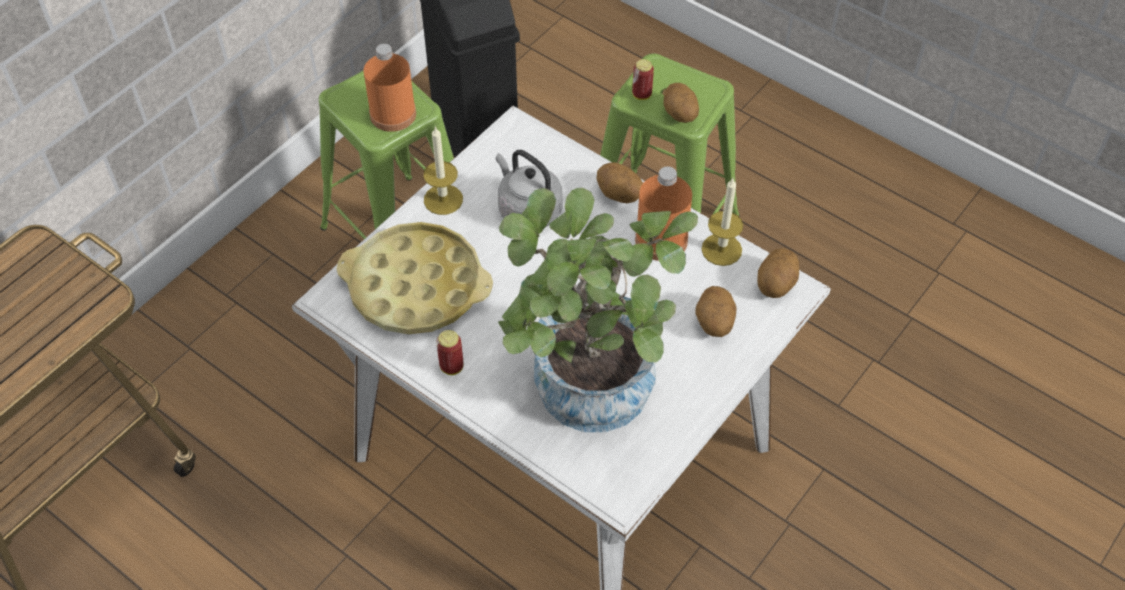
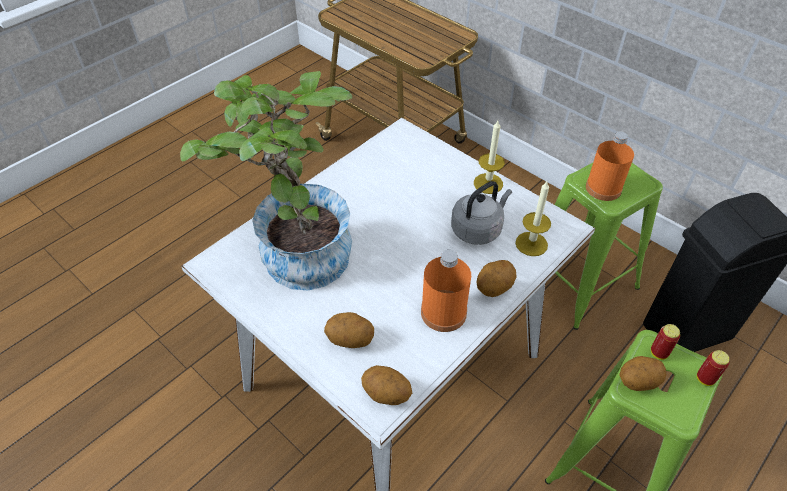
camera: 95 degrees right, 5 degrees down
(416, 286) = (408, 168): yellow tray -> none
(451, 367) = (338, 184): can -> can (705, 378)
(721, 249) = (430, 356): candle -> candle (531, 244)

